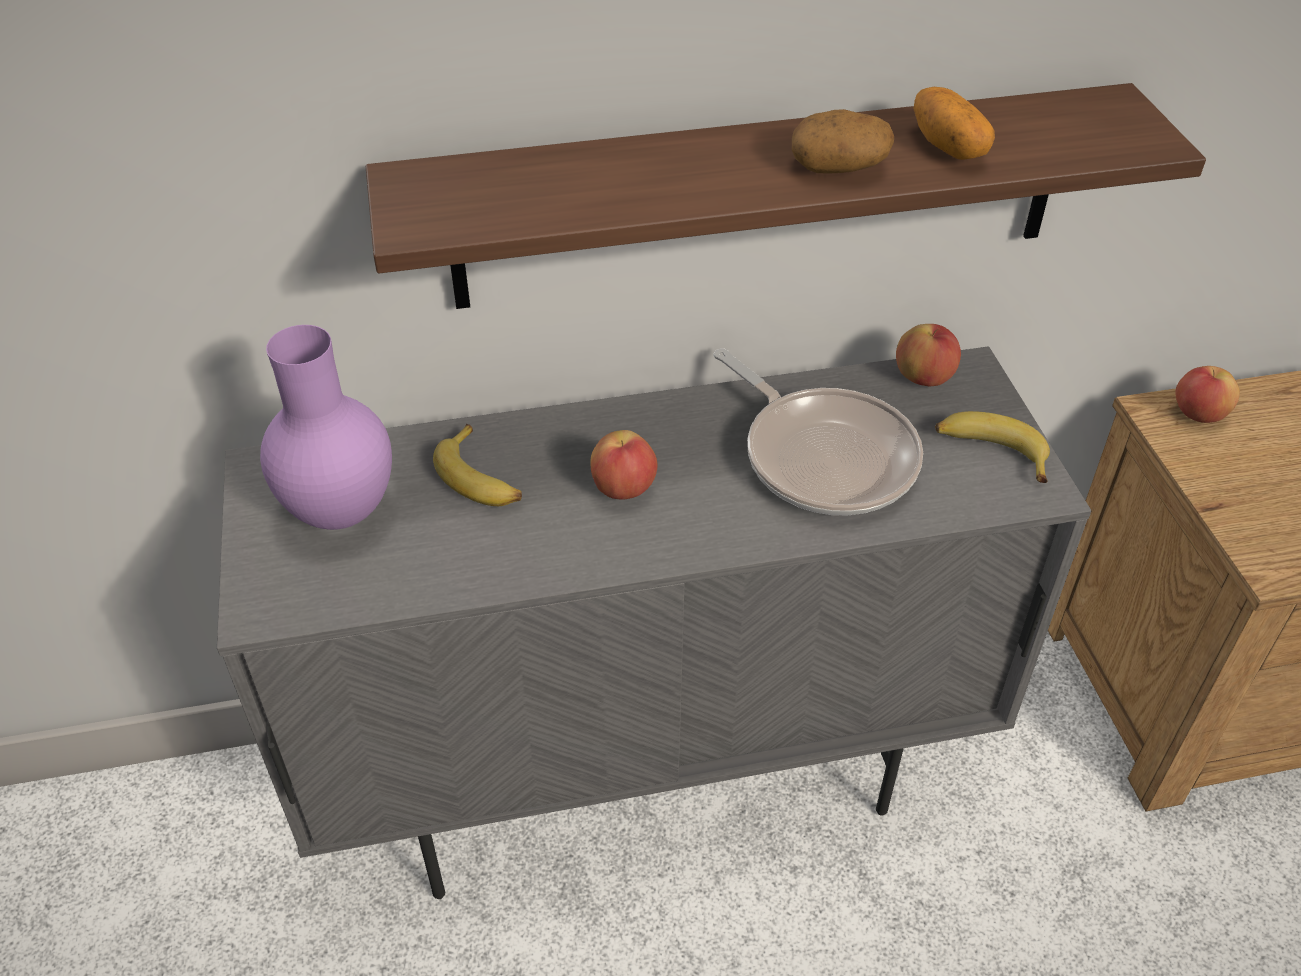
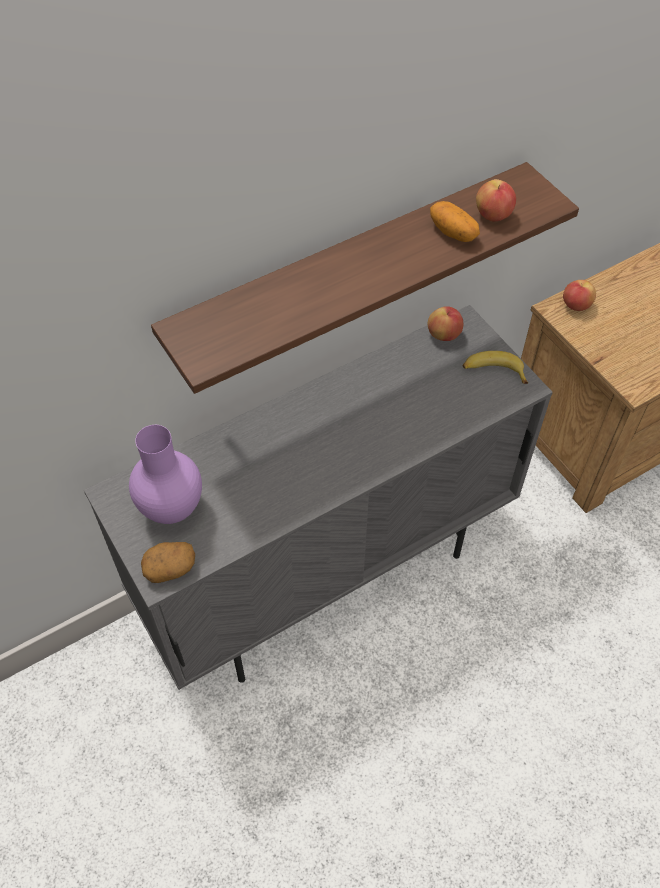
camera: 20 degrees left, 10 degrees up
(481, 478) = (238, 465): banana -> none
(623, 488) = (316, 448): apple -> apple (493, 215)
(823, 456) = (411, 398): frying pan -> none
(839, 166) = (404, 260): potato -> potato (170, 567)

